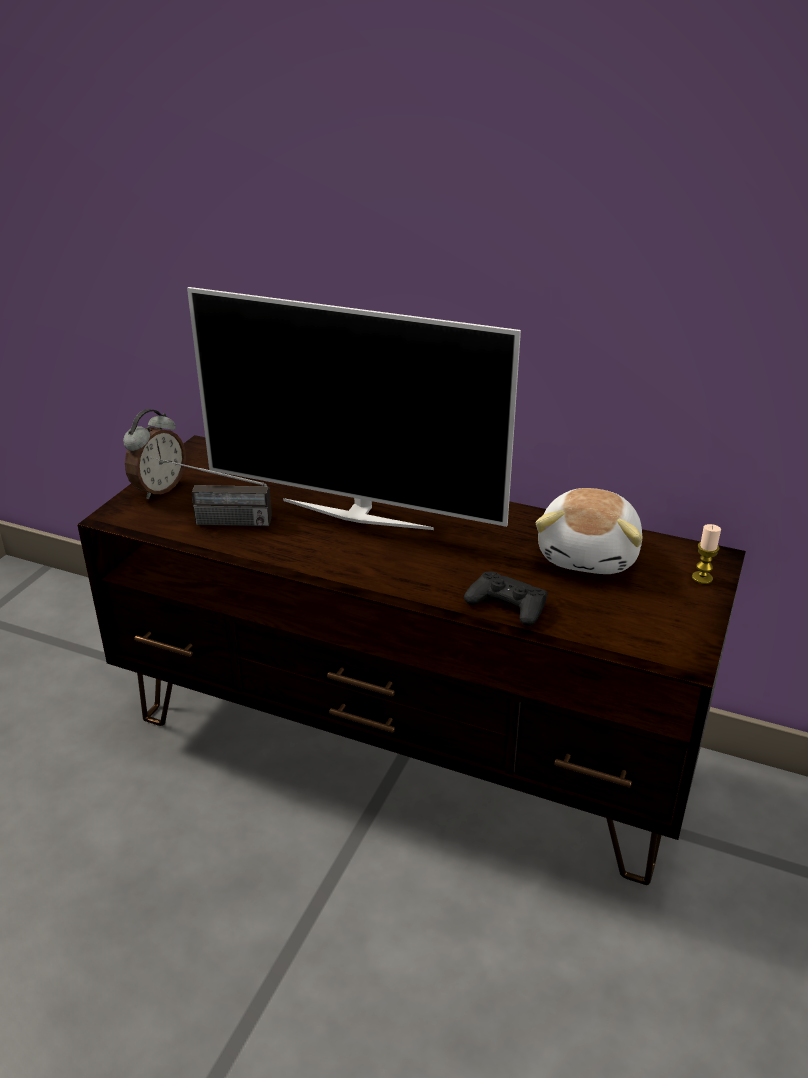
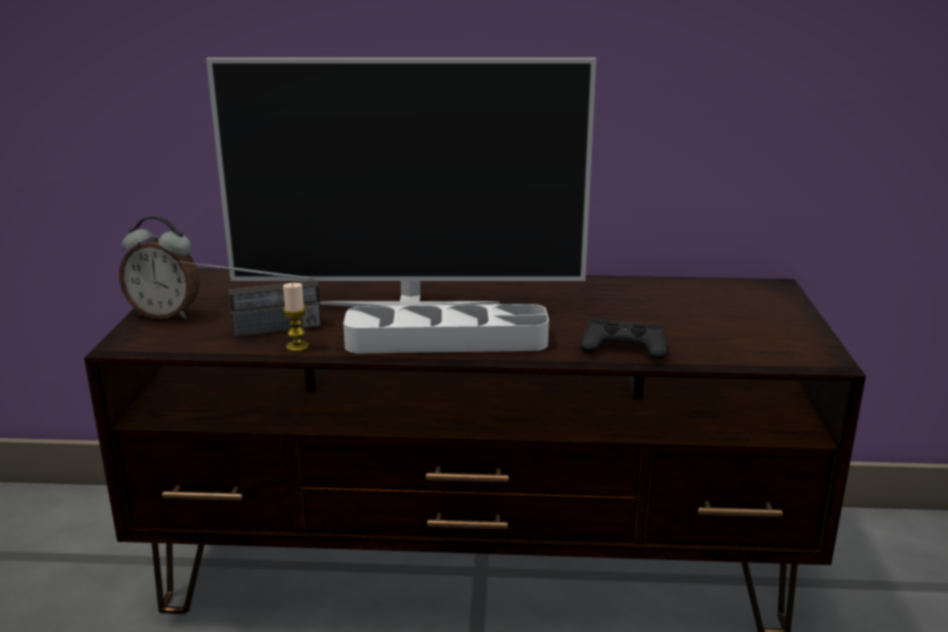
camera: 20 degrees left, 10 degrees down
(158, 489) = (166, 314): alarm clock -> alarm clock turned 90 degrees clockwise
(360, 563) = (446, 340): none -> grey tray
(590, 555) = (665, 300): plush toy -> none
(702, 578) = (778, 301): candle -> candle (297, 347)

